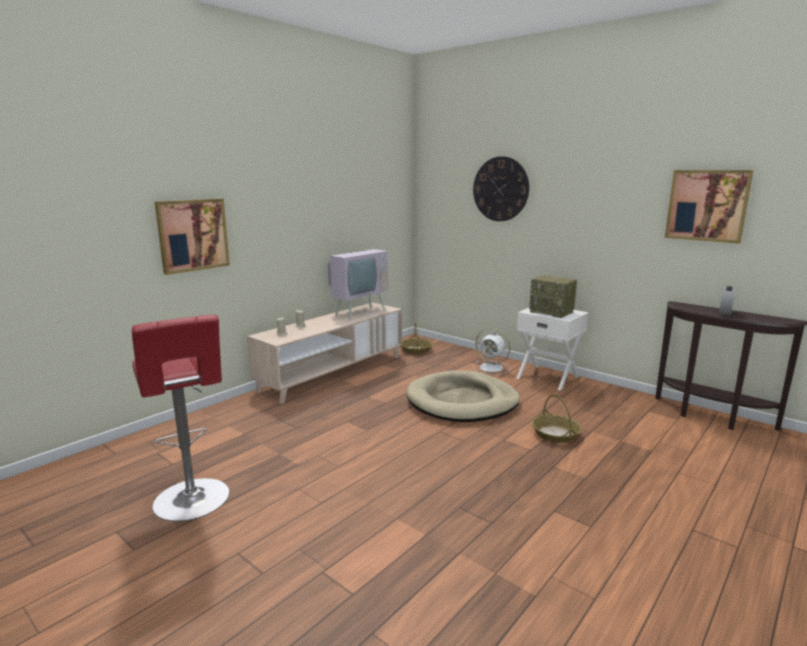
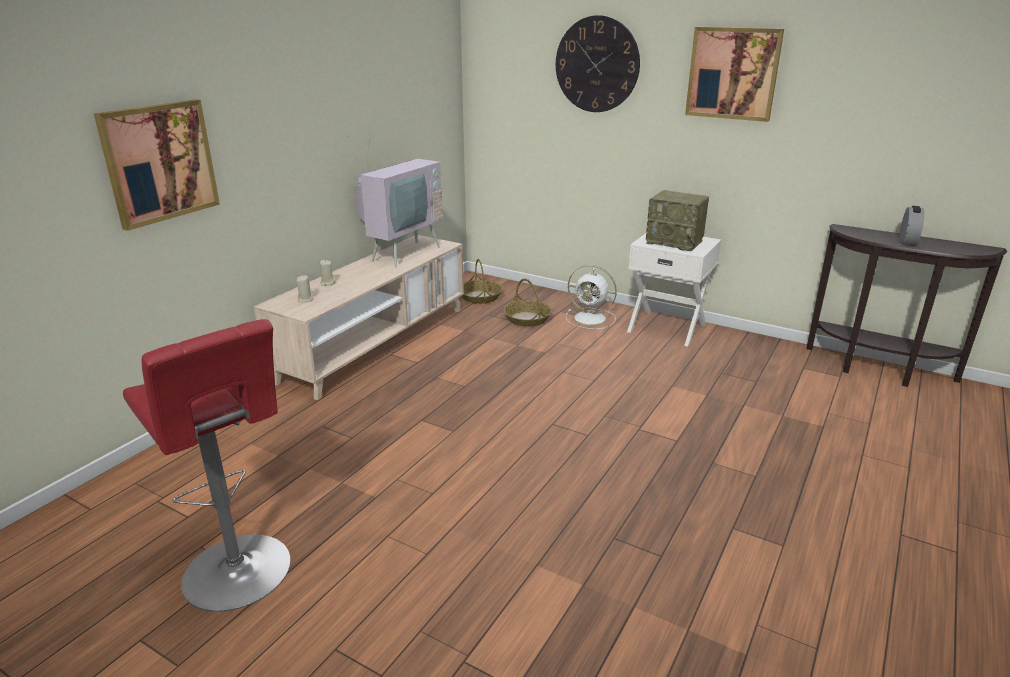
camera: 10 degrees left, 10 degrees up
(462, 401) = (568, 374): beige dog bed -> none
(555, 434) = (701, 413): basket -> basket (527, 319)
(707, 205) = (891, 94): picture -> picture (733, 73)

